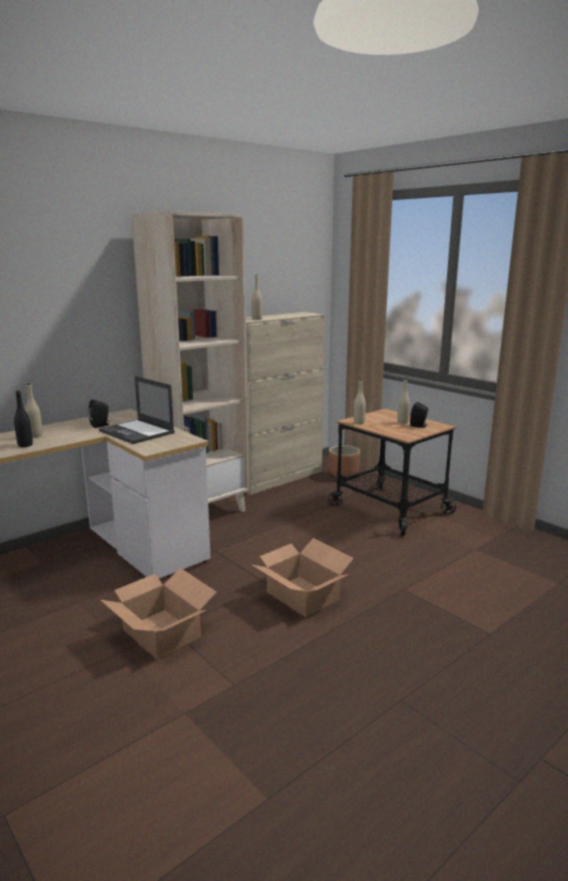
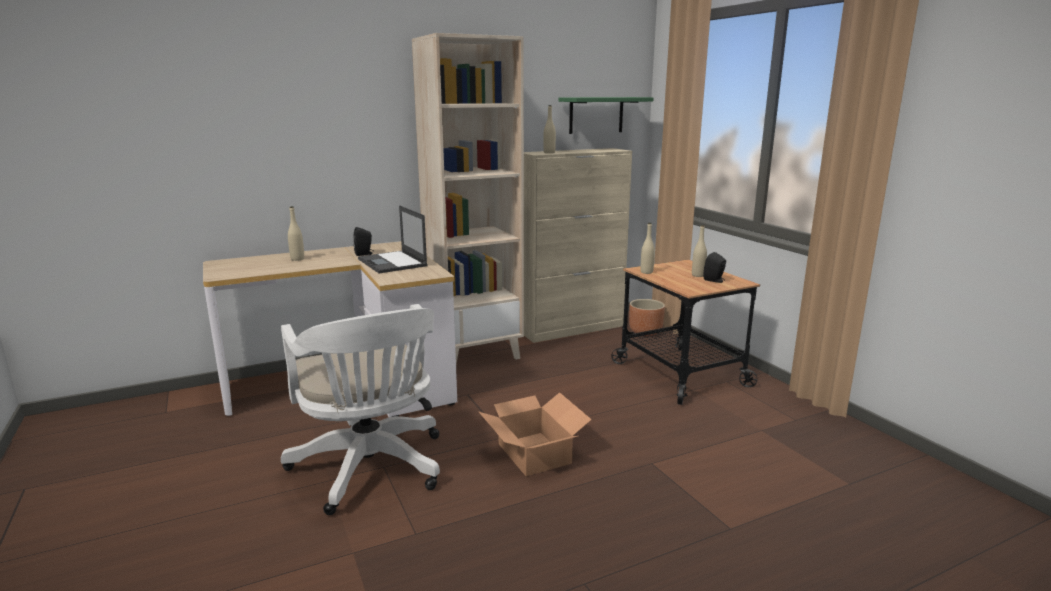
camera: 15 degrees right, 0 degrees up
(25, 445) = (281, 267): black bottle -> none
(161, 634) = (371, 470): cardboard box -> white office chair
(289, 282) = (596, 115): none -> green shelf

